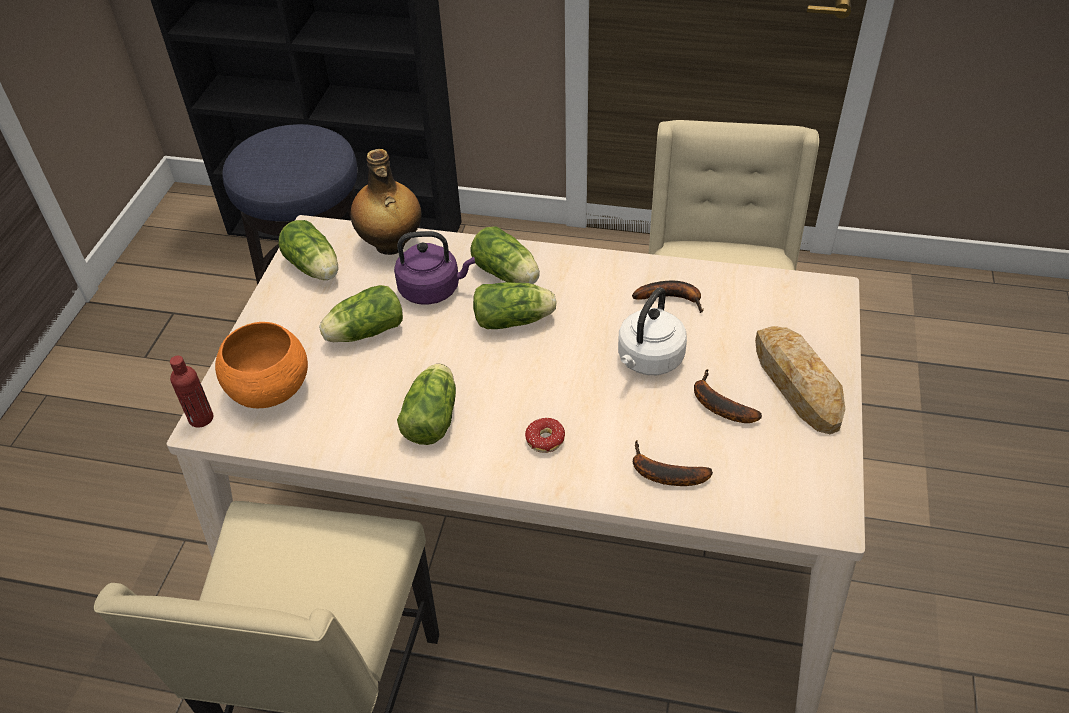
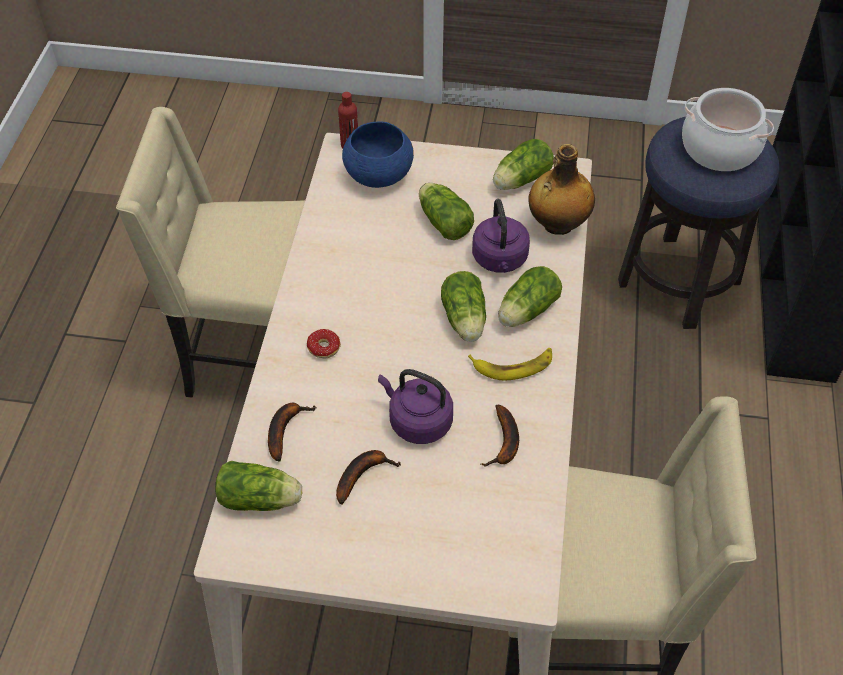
camera: 85 degrees right, 5 degrees up
(268, 390) = (378, 175): orange bowl -> blue bowl
(286, 152) = (719, 149): none -> cooking pot
(433, 416) = (351, 274): lettuce -> lettuce (262, 499)
(577, 287) = (513, 365): none -> banana
(648, 360) = (417, 421): white kettle -> purple kettle
(796, 383) = (391, 543): bread -> none

